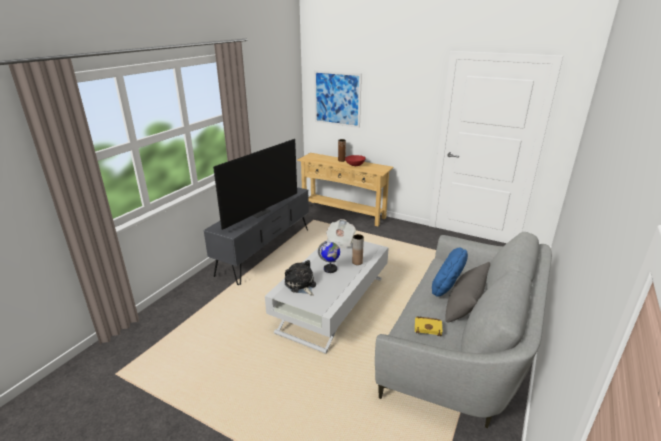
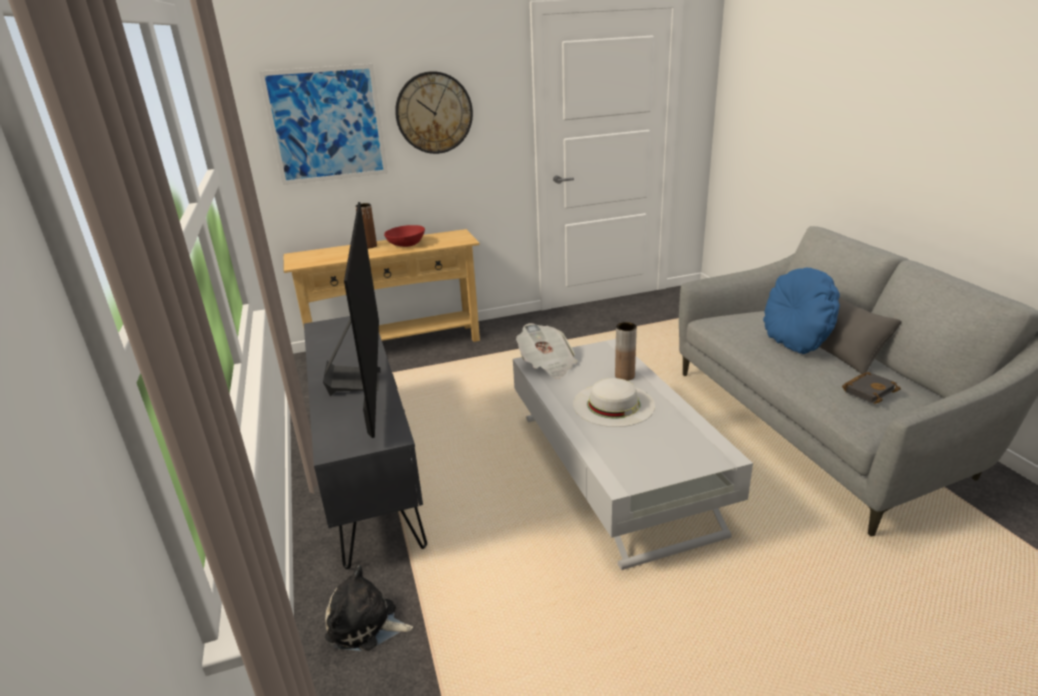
camera: 45 degrees left, 0 degrees up
(301, 285) = (626, 449): plush toy -> plush toy (366, 625)
(330, 269) = (613, 404): globe -> white hat
(387, 103) = (434, 113): none -> wall clock
(428, 327) = (868, 390): yellow book -> black book

